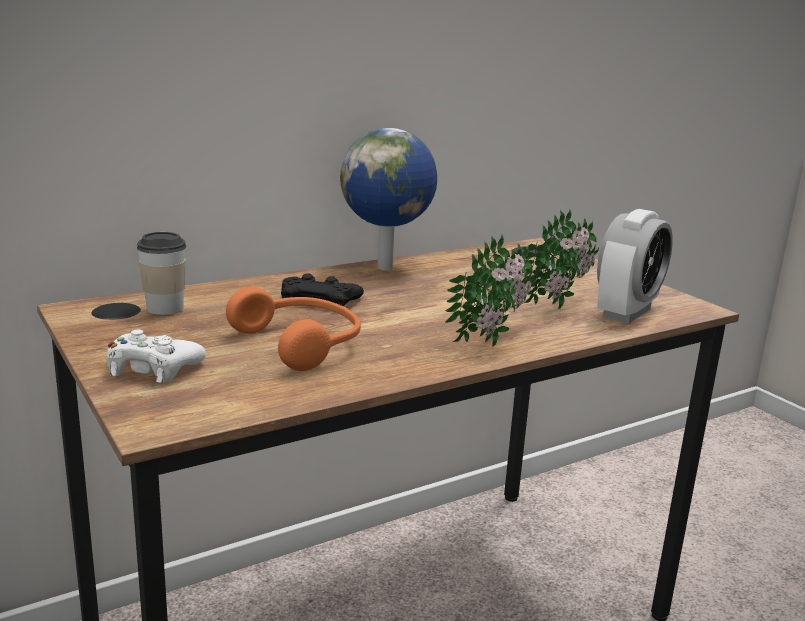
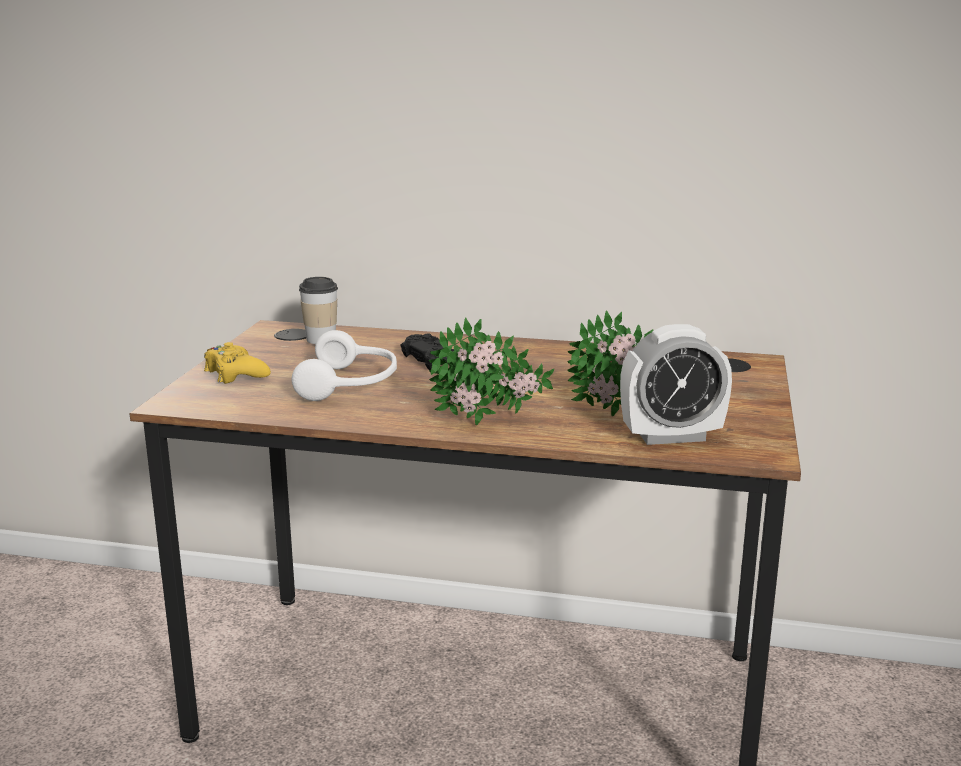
camera: 45 degrees right, 0 degrees up
(152, 368) = (235, 374): white game controller -> yellow game controller
(302, 343) = (351, 384): orange headphones -> white headphones
(387, 267) = (549, 348): globe -> none

